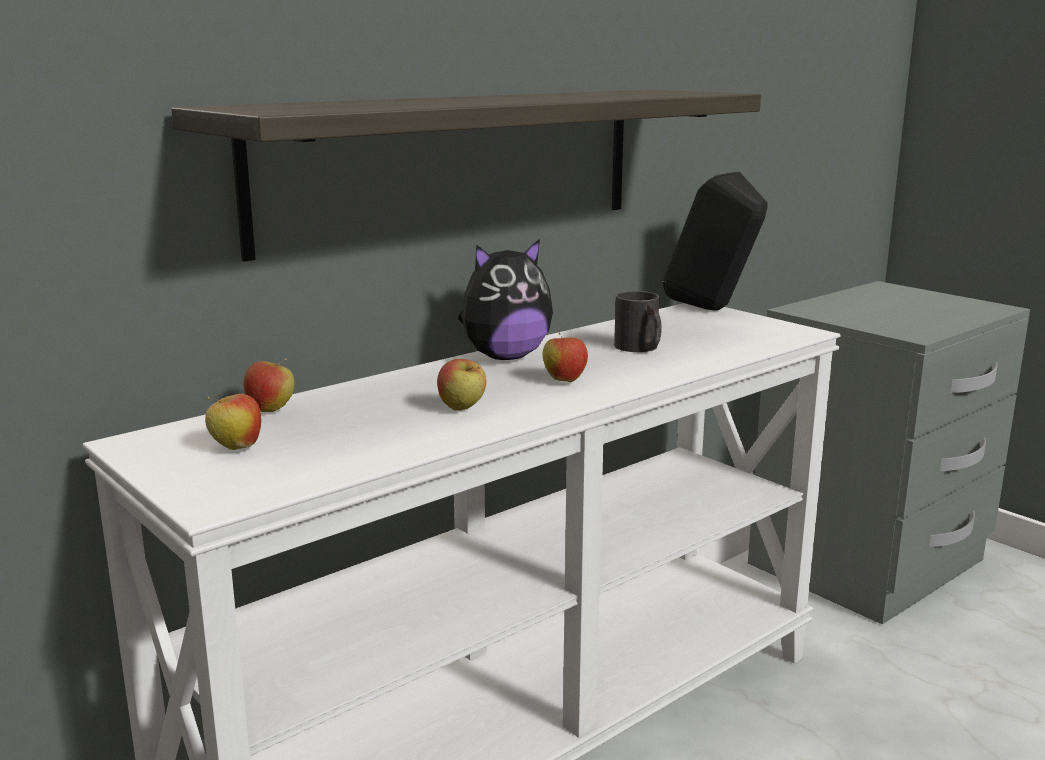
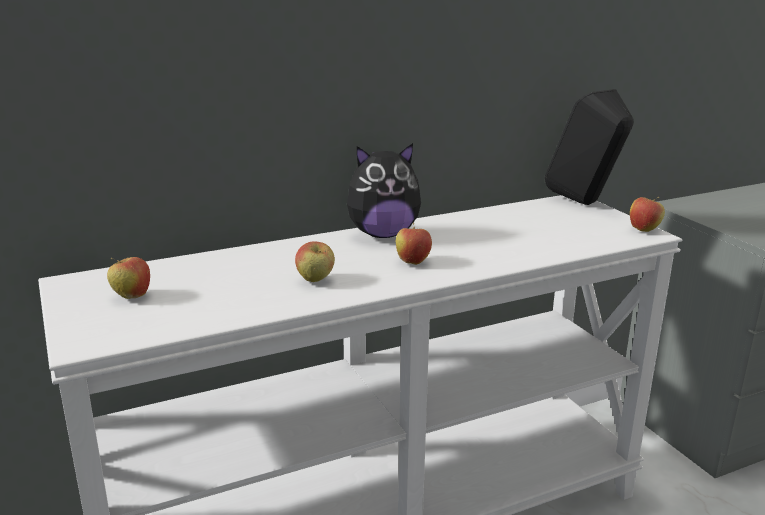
camera: 15 degrees right, 5 degrees up
(271, 409) = (179, 264): apple -> apple (644, 230)
(455, 165) = (352, 78): shelf -> none
(640, 348) = (497, 237): black mug -> none

